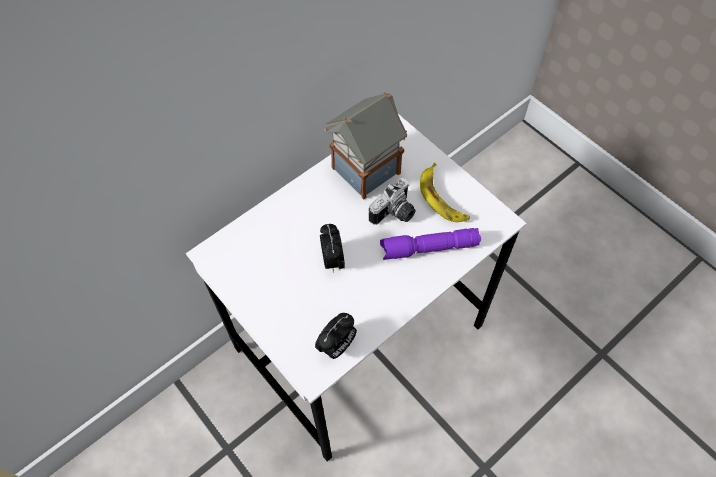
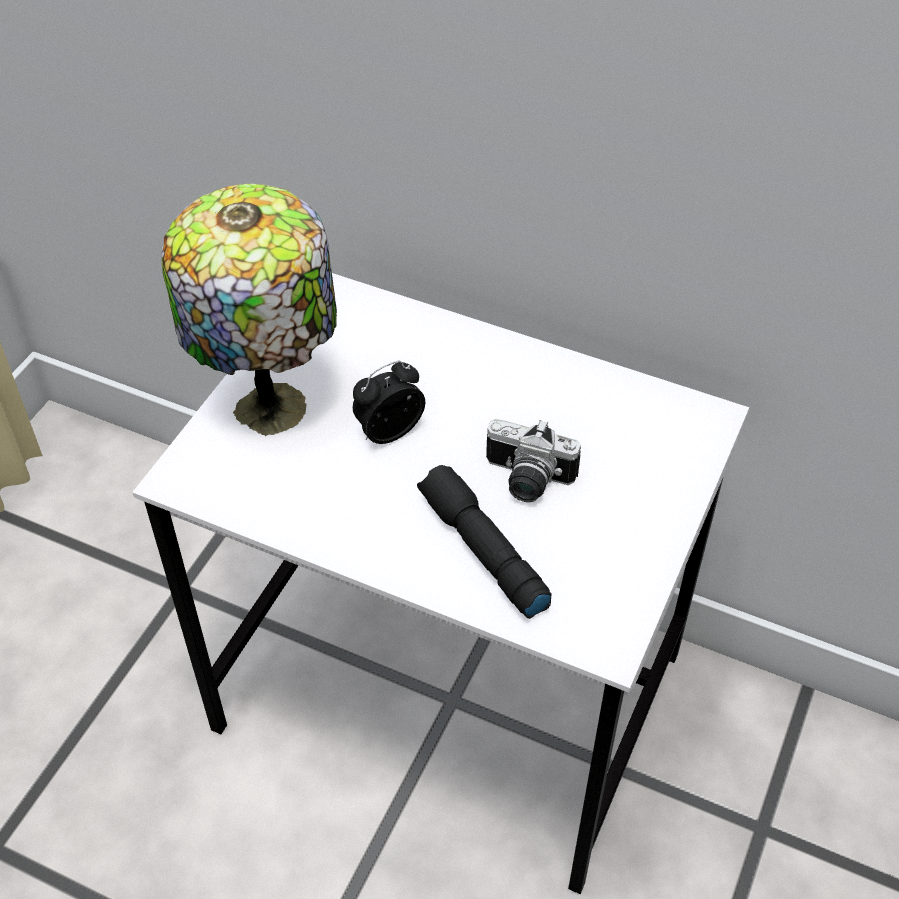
camera: 65 degrees right, 10 degrees down
(282, 308) = (272, 403): none -> table lamp
(337, 346) = (237, 490): alarm clock -> none
(365, 172) = (585, 412): toy house -> none
(428, 249) = (481, 551): purple flashlight -> black flashlight
(442, 198) = (601, 537): banana -> none

